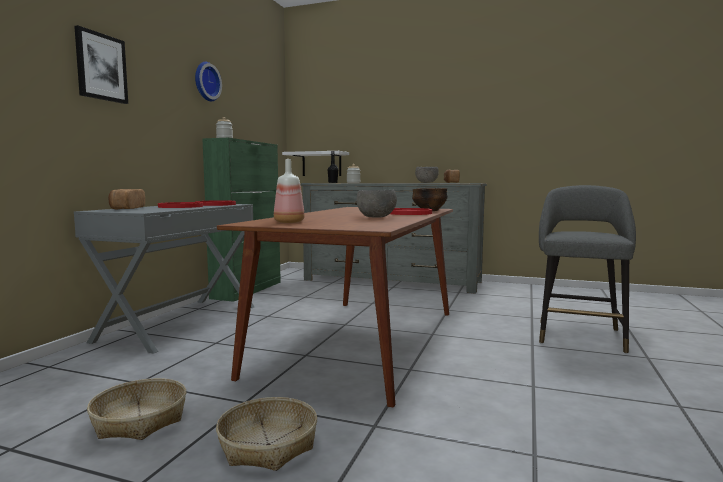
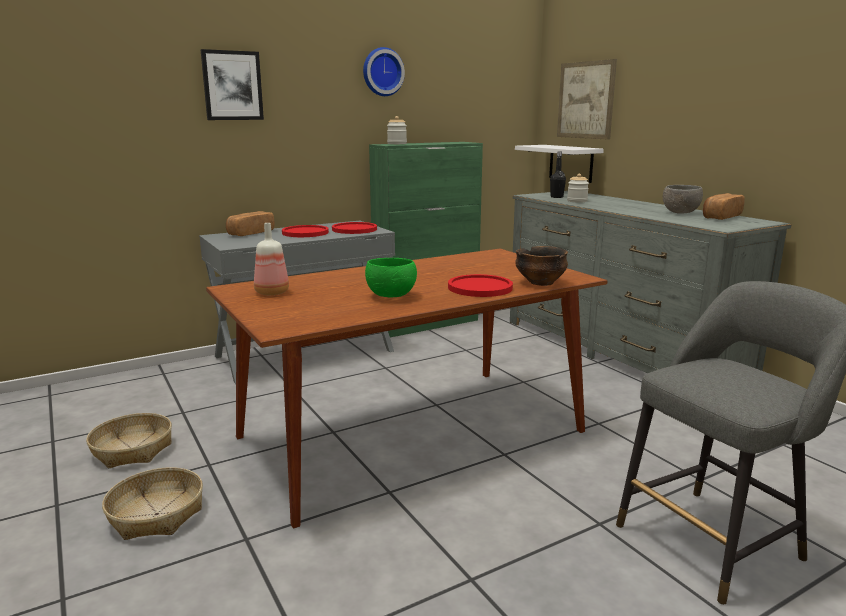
camera: 40 degrees right, 10 degrees up
(330, 121) = (586, 100): none -> picture
(376, 217) = (392, 296): grey bowl -> green bowl

